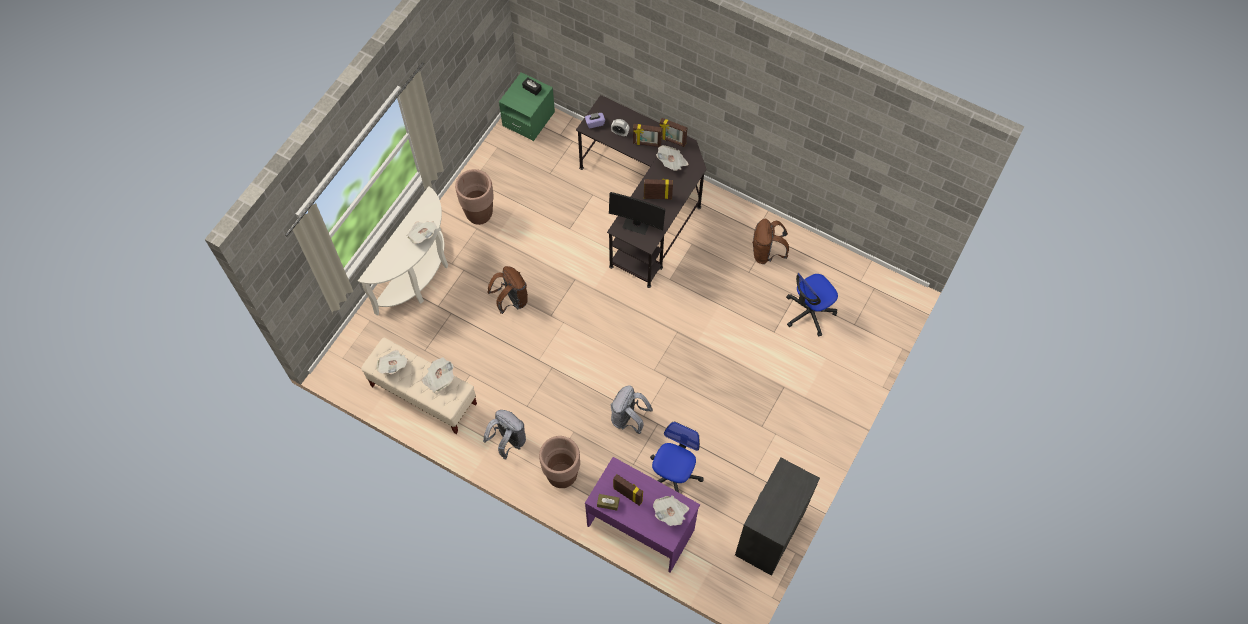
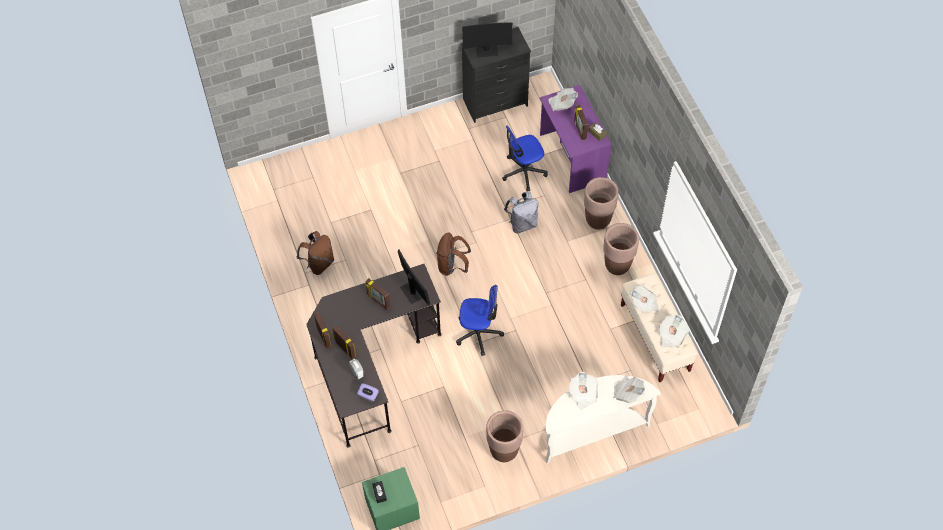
camera: 140 degrees left, 5 degrees down
(508, 441) = (617, 265): grey backpack -> brown planter
(511, 300) = (535, 362): brown backpack -> brown backpack (452, 266)
(672, 163) = (342, 319): newspaper -> newspaper (627, 393)
(787, 489) = (486, 50): none -> monitor
(809, 312) = (334, 205): office chair -> office chair (478, 333)

